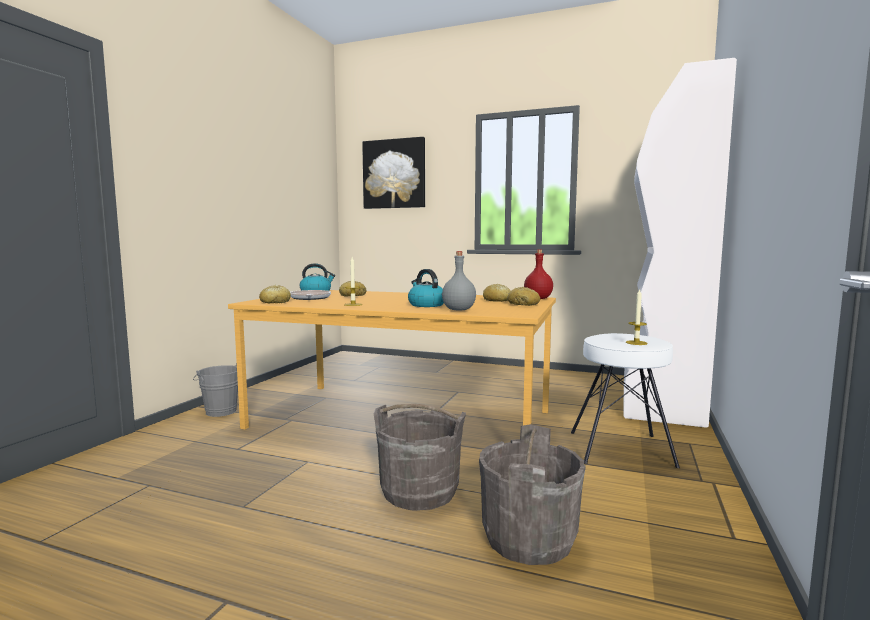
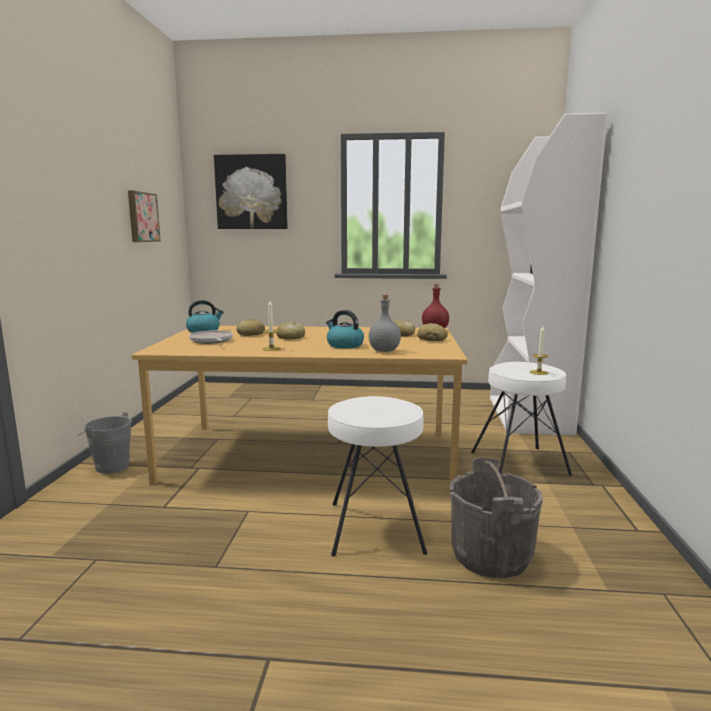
camera: 15 degrees left, 5 degrees up
(275, 302) = (182, 349): bread -> bread (290, 337)
(286, 194) = (142, 217): none -> picture
(419, 492) = (374, 527): grey bucket -> white stool

